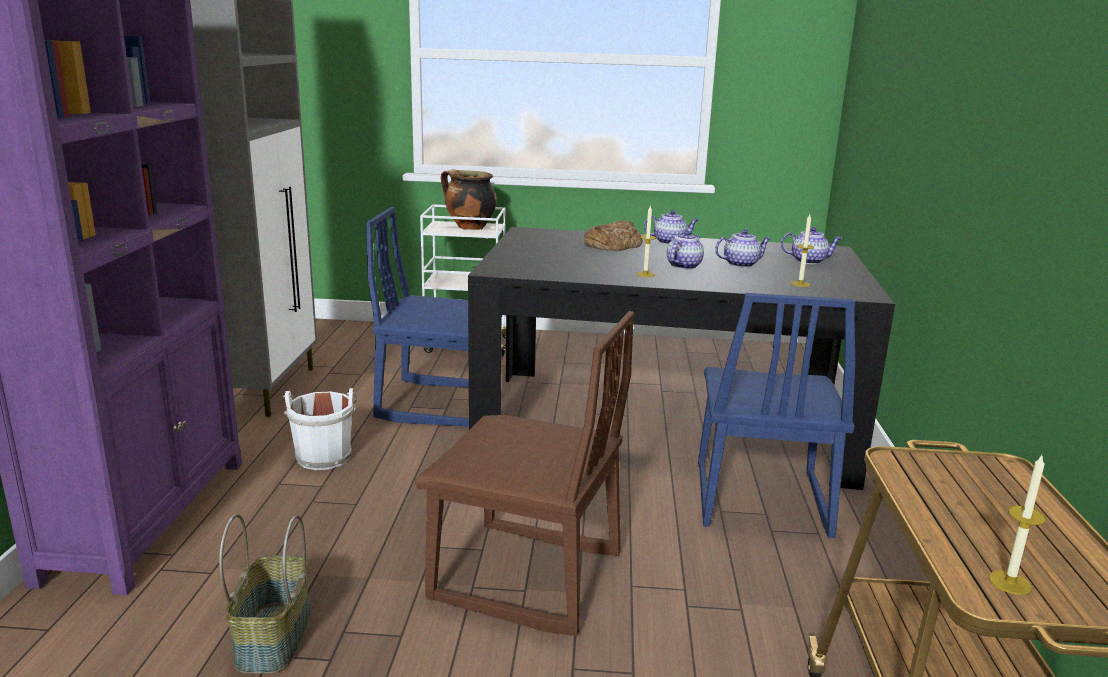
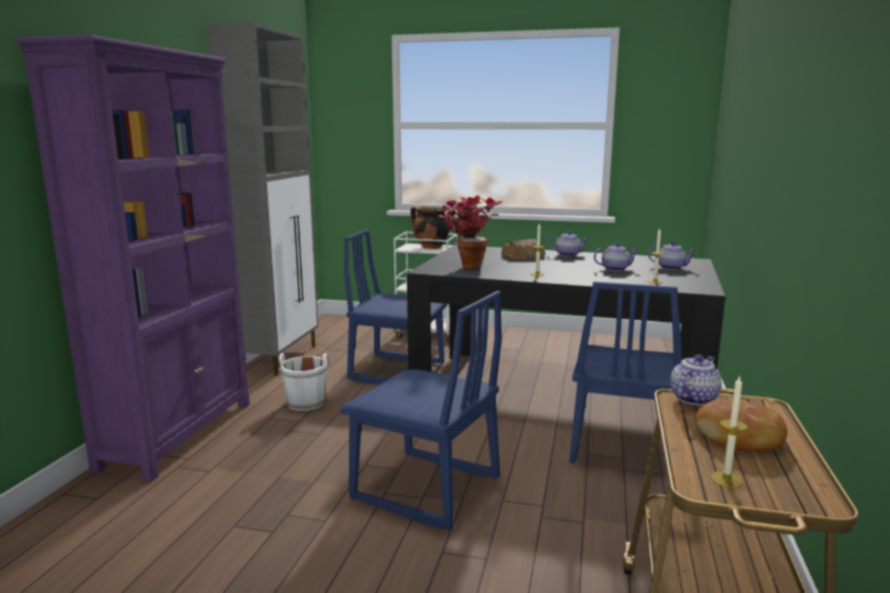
camera: 10 degrees right, 5 degrees down
(272, 637) = (238, 514): basket -> none
(526, 578) = (425, 490): brown chair -> blue chair
(545, 261) = (467, 265): none -> potted plant
(683, 266) = (569, 269): teapot -> teapot (693, 398)
(997, 517) = (740, 438): none -> bread

